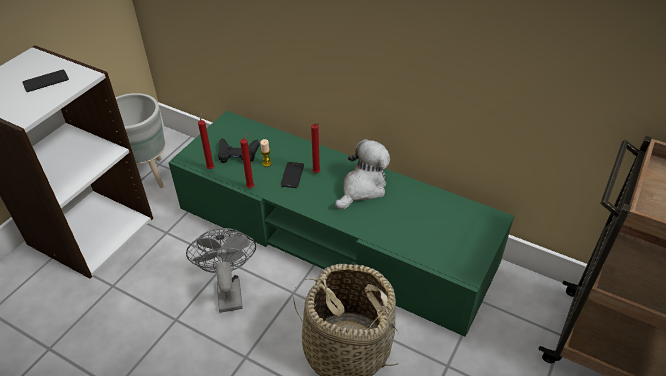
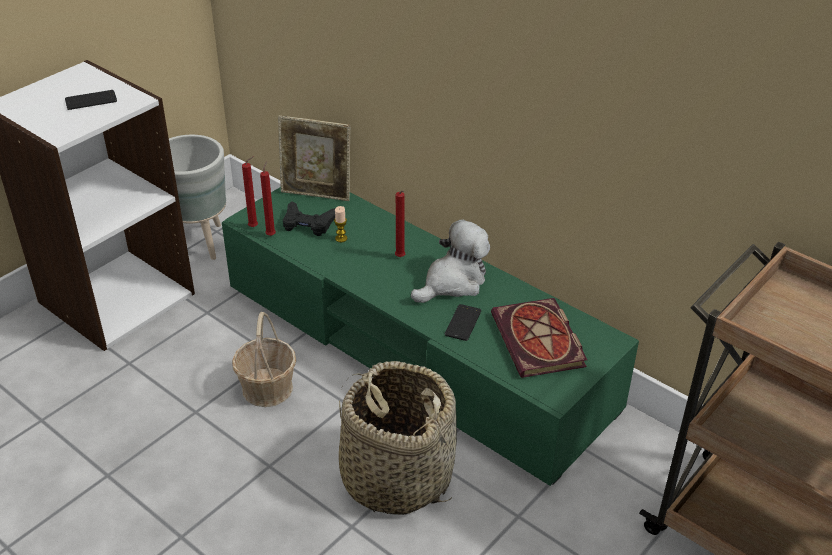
camera: 10 degrees right, 5 degrees down
(228, 290) = (267, 389): grey fan -> basket
(238, 129) = (316, 194): none -> picture frame
(251, 187) = (315, 263): red candle -> red candle (255, 227)
(292, 175) = (369, 256): phone -> phone (463, 323)
(443, 228) = (540, 342): none -> book

